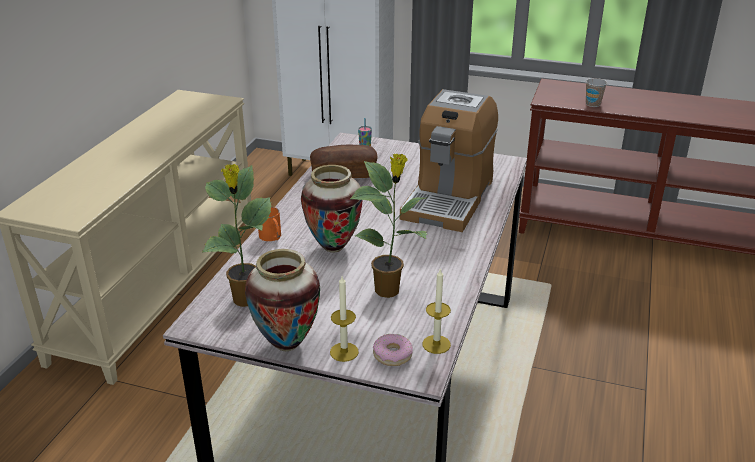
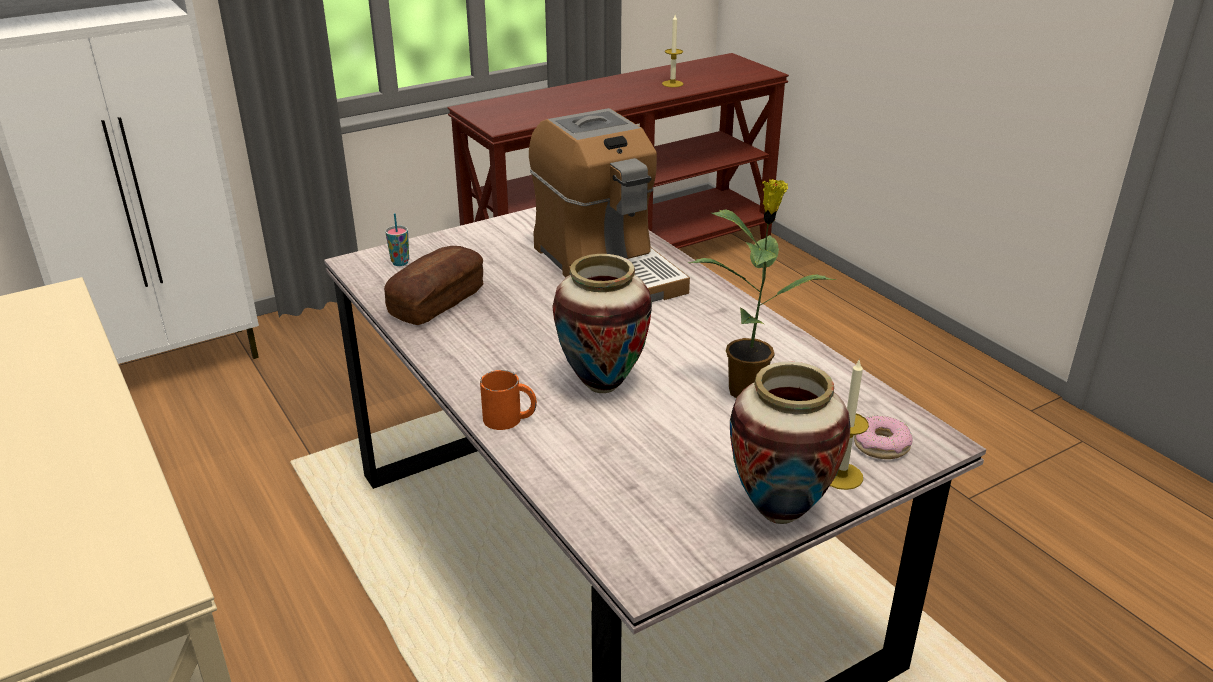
camera: 50 degrees left, 0 degrees up
(245, 300) = (638, 504): potted plant -> none
(436, 344) = (889, 408): candle -> candle (672, 84)
(593, 104) = (554, 114): cup -> none

